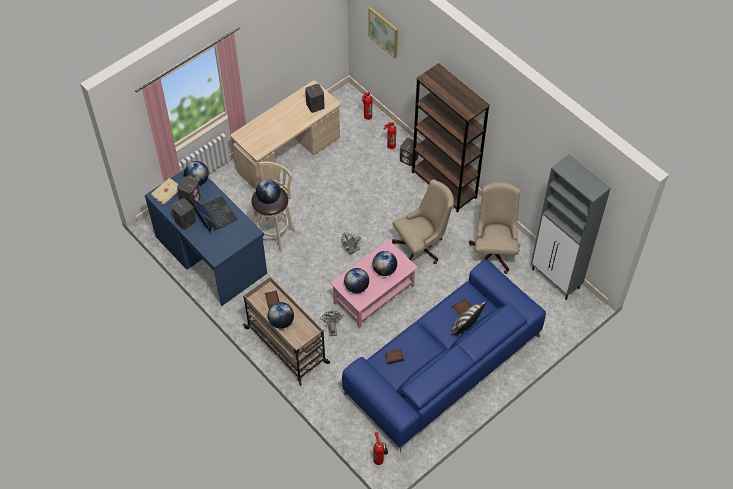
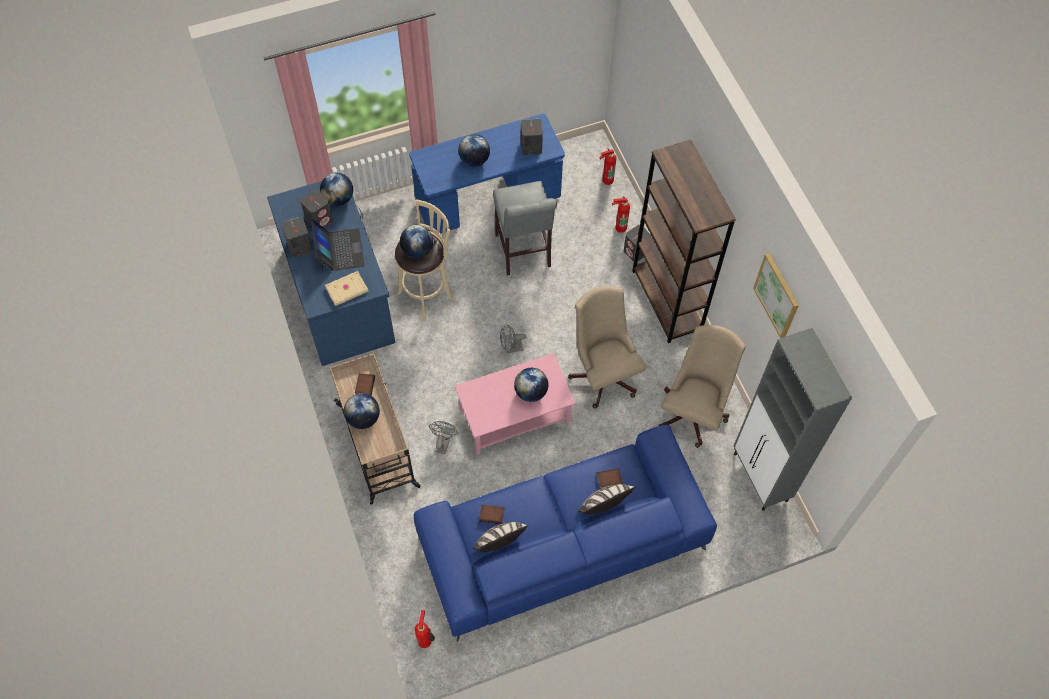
camera: 20 degrees right, 5 degrees up
(167, 192) = (295, 202): beige book -> beige book (347, 290)
(289, 155) = (488, 200): beige desk -> blue desk
(331, 184) = (523, 253): none -> grey stool
(356, 287) = (485, 403): globe -> globe (474, 160)
(384, 32) = (644, 76): picture -> picture (777, 295)
(407, 373) = (500, 543): none -> pillow
(421, 246) = (603, 373): beige office chair -> beige office chair turned 105 degrees counterclockwise

